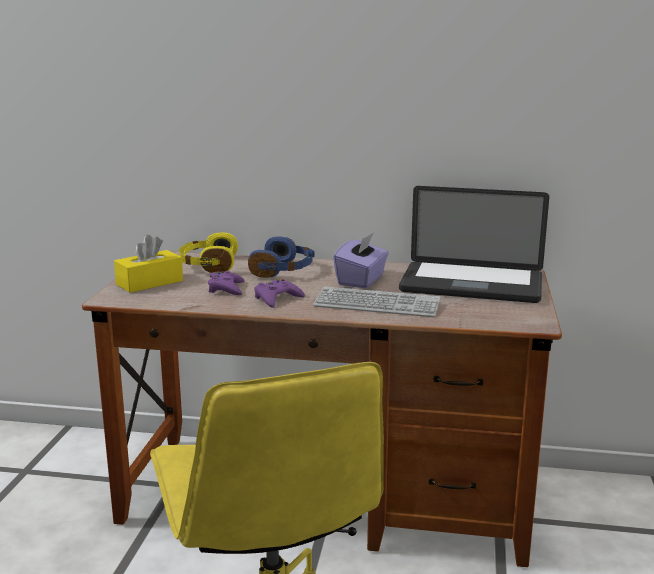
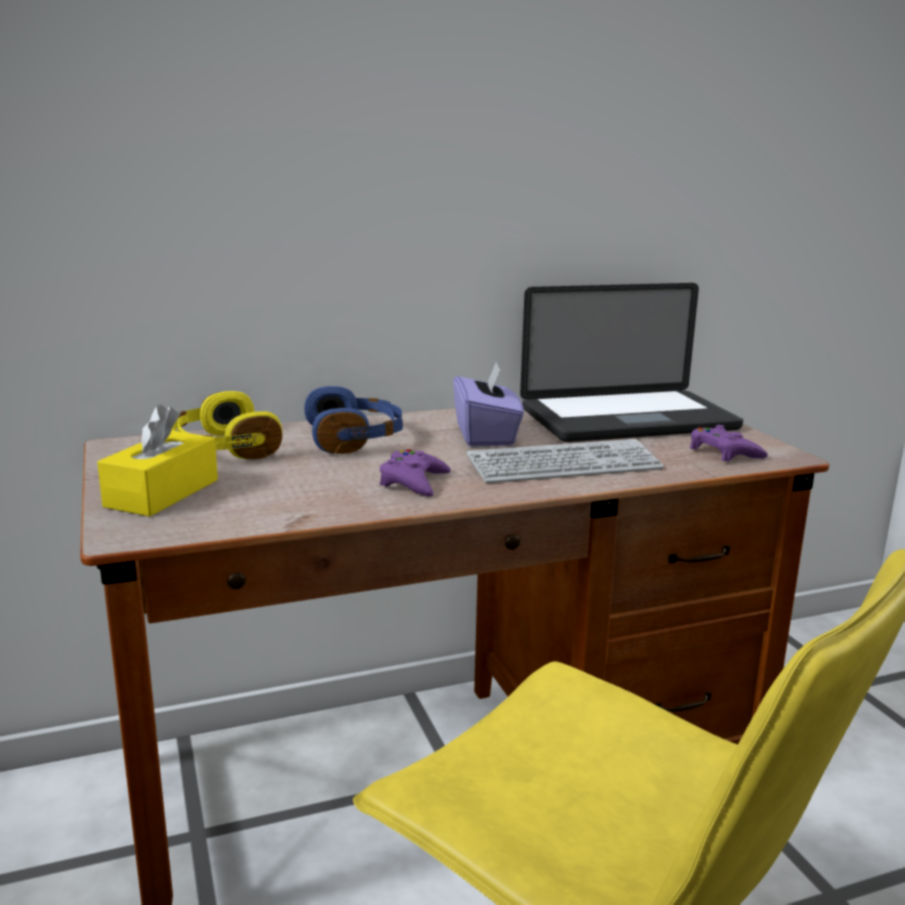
camera: 30 degrees left, 0 degrees up
(226, 288) = (310, 480): purple game controller -> purple game controller (723, 452)

